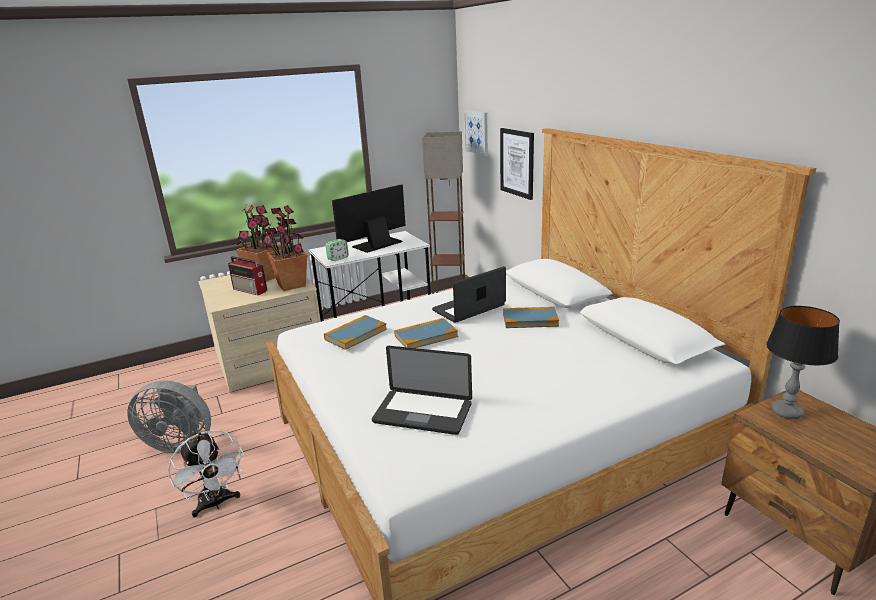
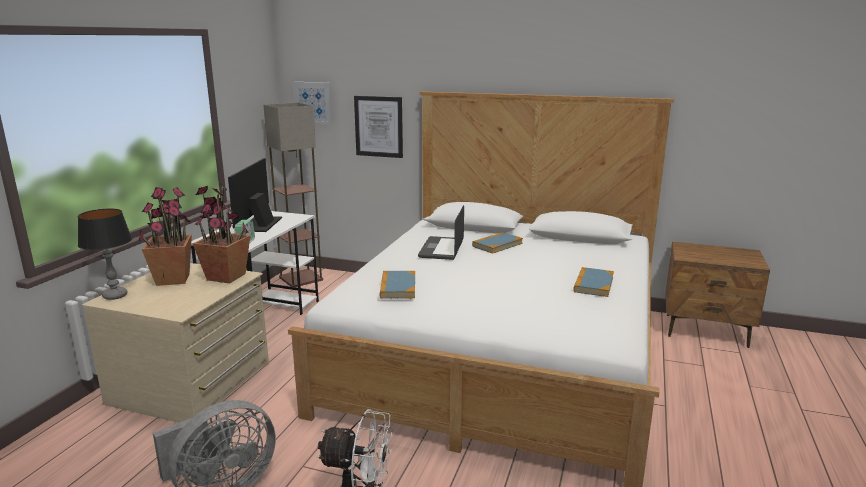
camera: 45 degrees left, 5 degrees down
(250, 290) = (185, 292): radio -> none
(422, 413) = (553, 311): laptop -> none
(426, 336) = (455, 272): book -> book (593, 284)
(786, 412) = (690, 252): table lamp -> table lamp (115, 295)

